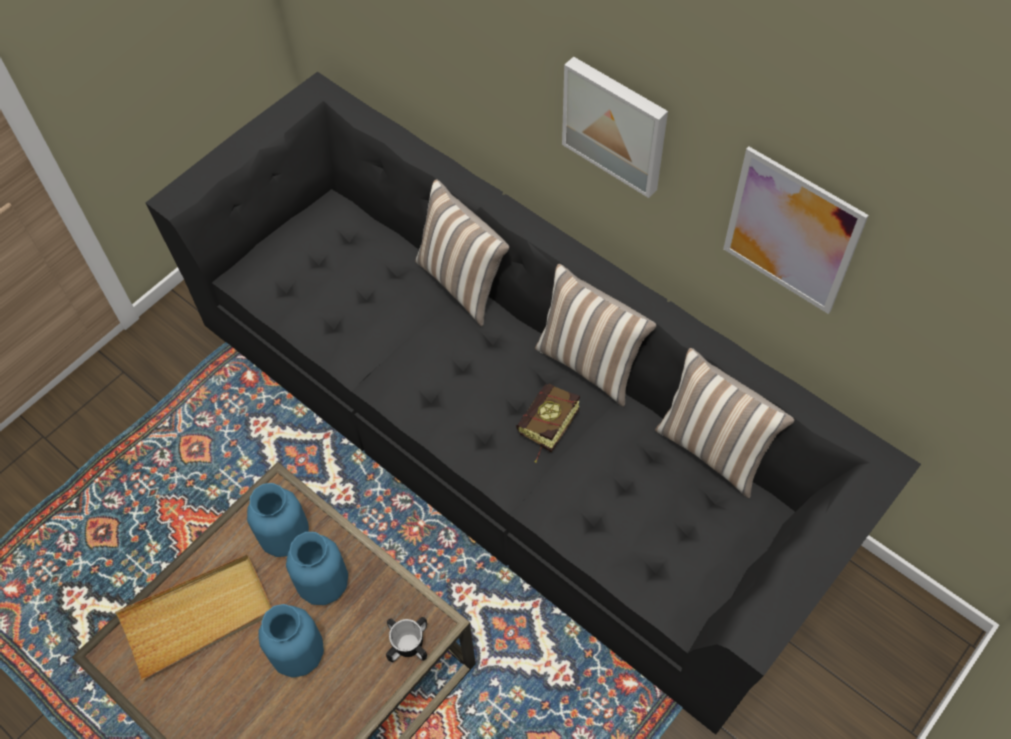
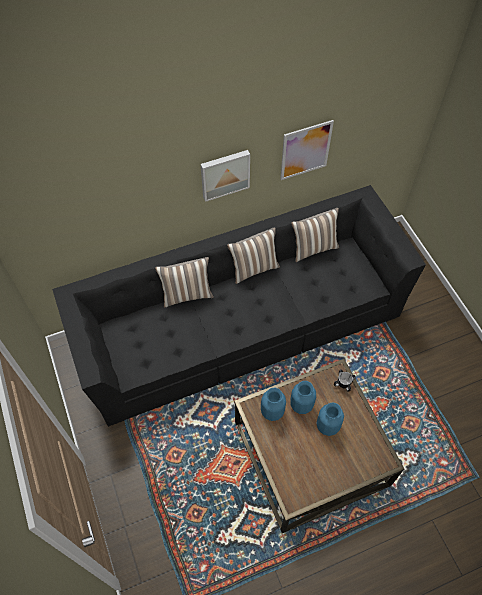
camera: 65 degrees left, 0 degrees up
(198, 617) = (292, 459): beige tray -> none
(545, 430) = (277, 296): book -> none

